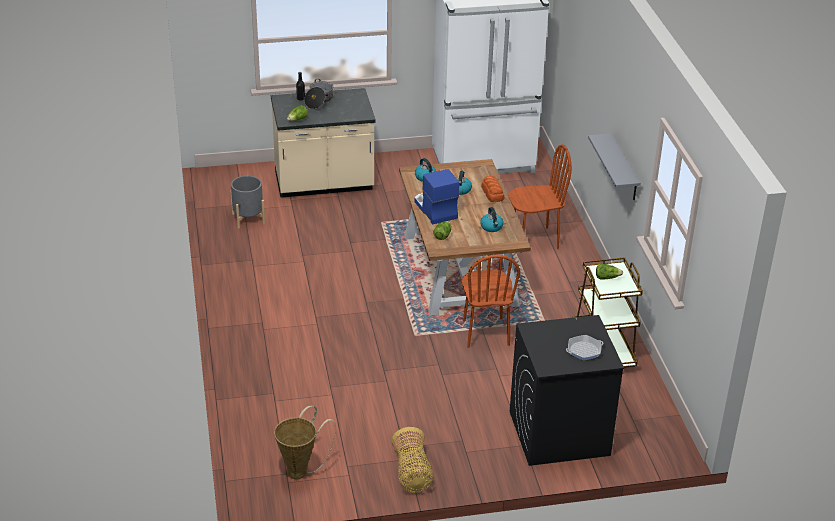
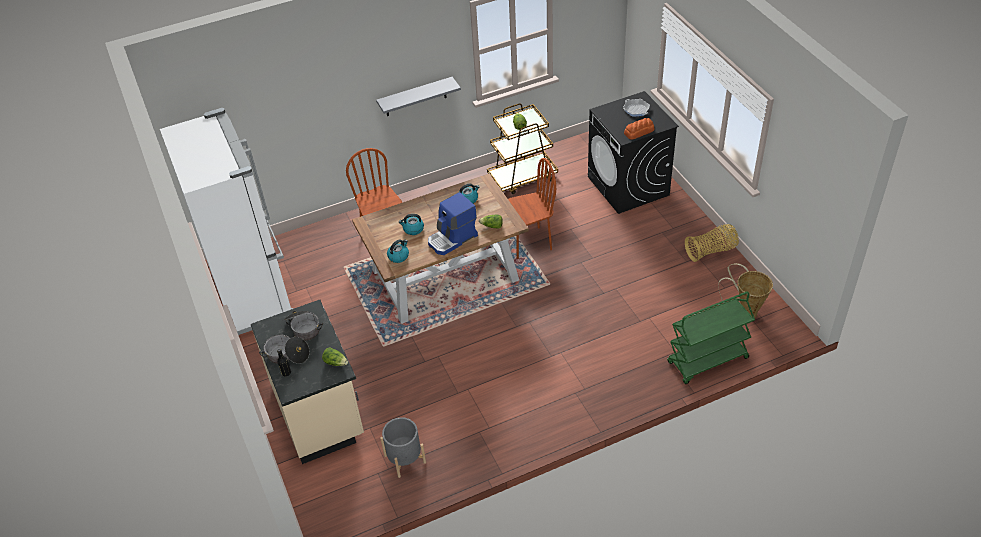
camera: 100 degrees left, 10 degrees up
(250, 420) = (707, 361): none -> green cart
(344, 109) = (303, 328): none -> cooking pot
(492, 193) = (412, 208): bread -> bread (639, 132)

